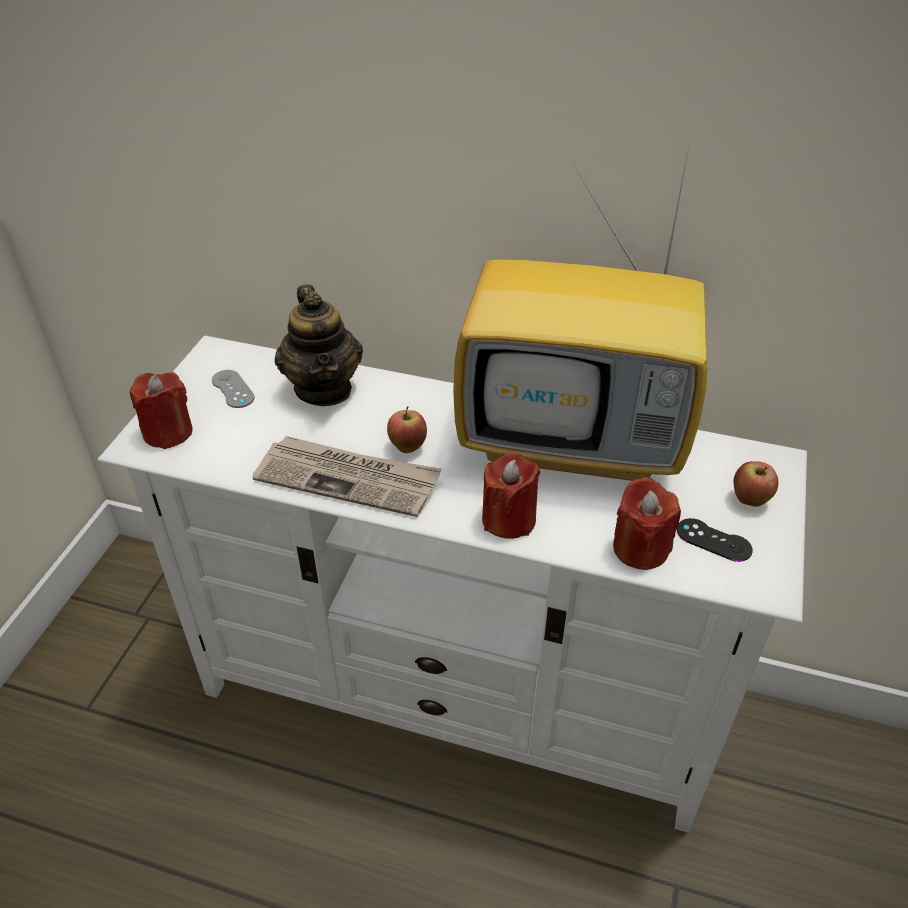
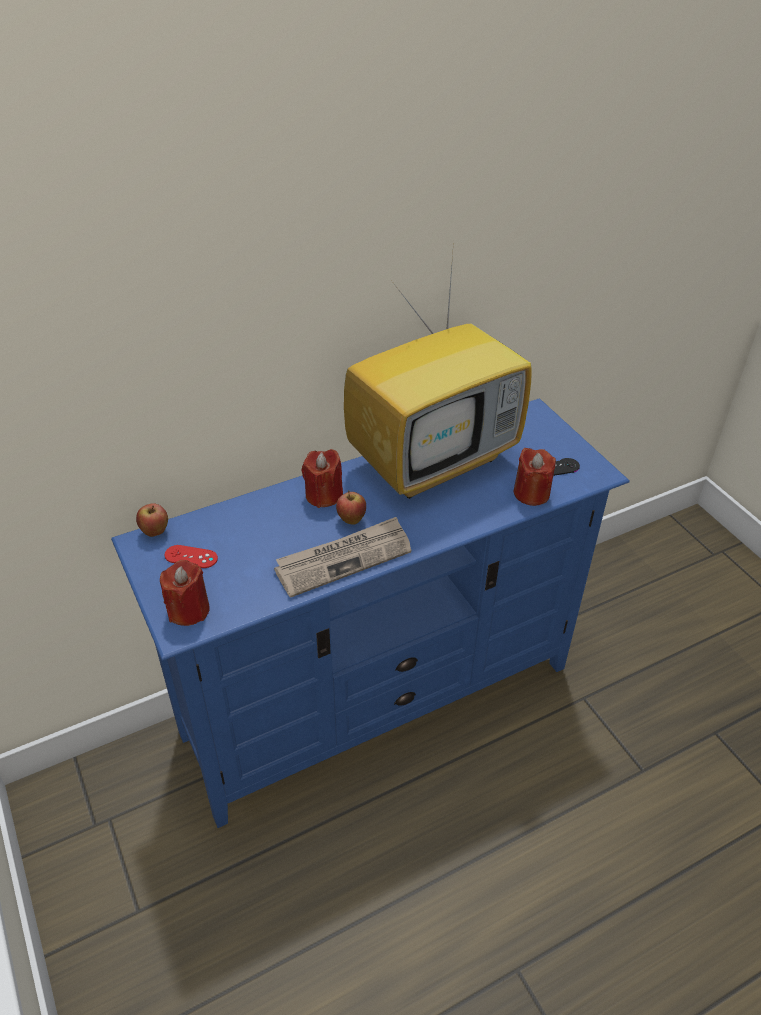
camera: 45 degrees left, 0 degrees up
(233, 389) = (191, 557): grey game controller -> red game controller
(324, 389) = (252, 519): teapot -> none
(456, 696) = (378, 698): white tv stand -> blue tv stand
(508, 519) = (455, 521): red candle -> red candle (323, 495)
(749, 500) = (547, 438): apple -> apple (155, 532)

